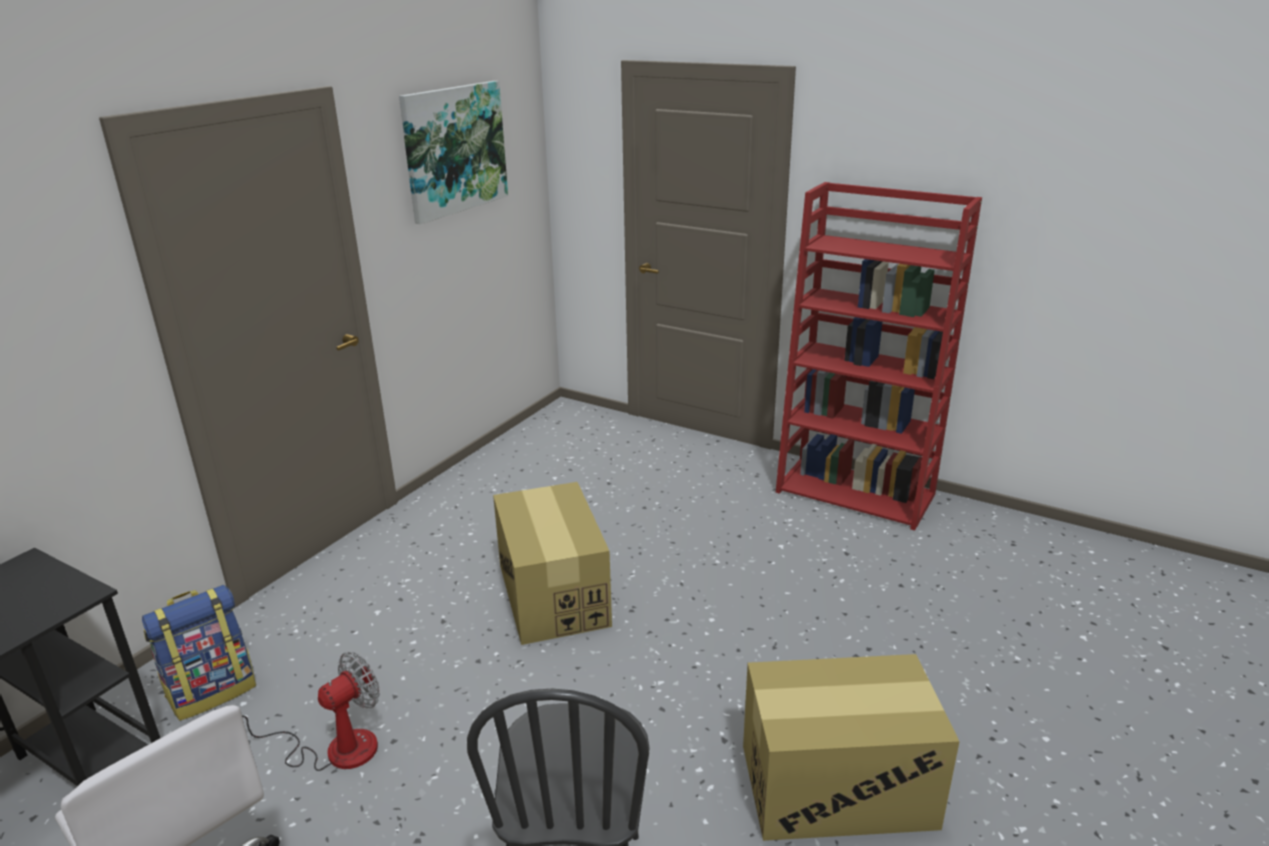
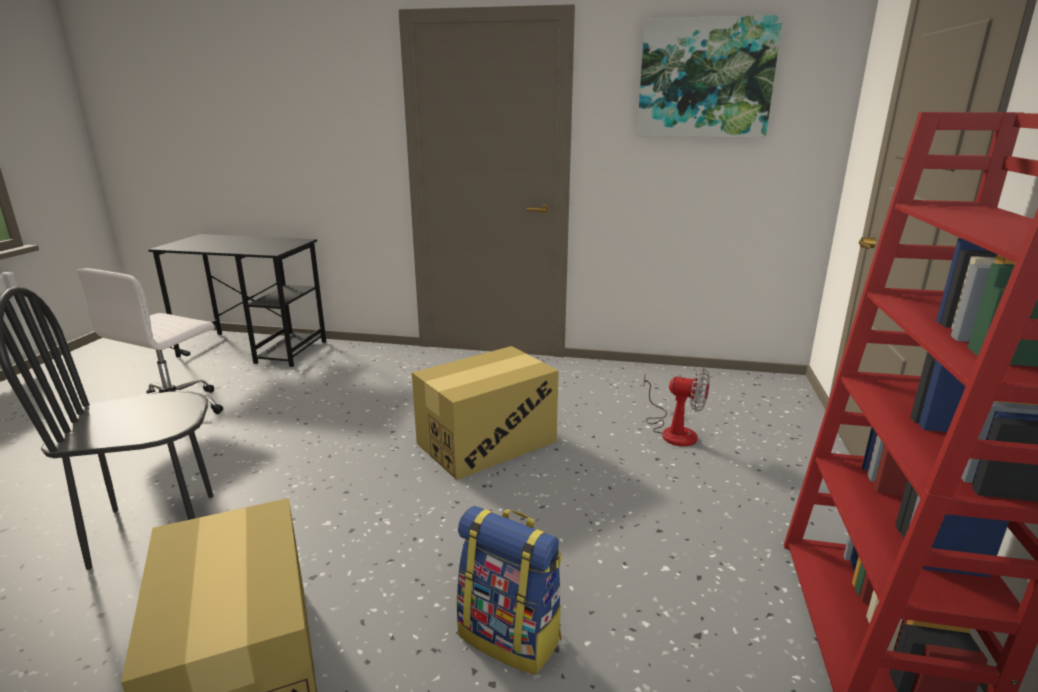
camera: 70 degrees right, 5 degrees down
(212, 691) = (344, 362): backpack -> backpack (511, 636)
(334, 748) = (298, 407): fan -> fan (673, 431)

